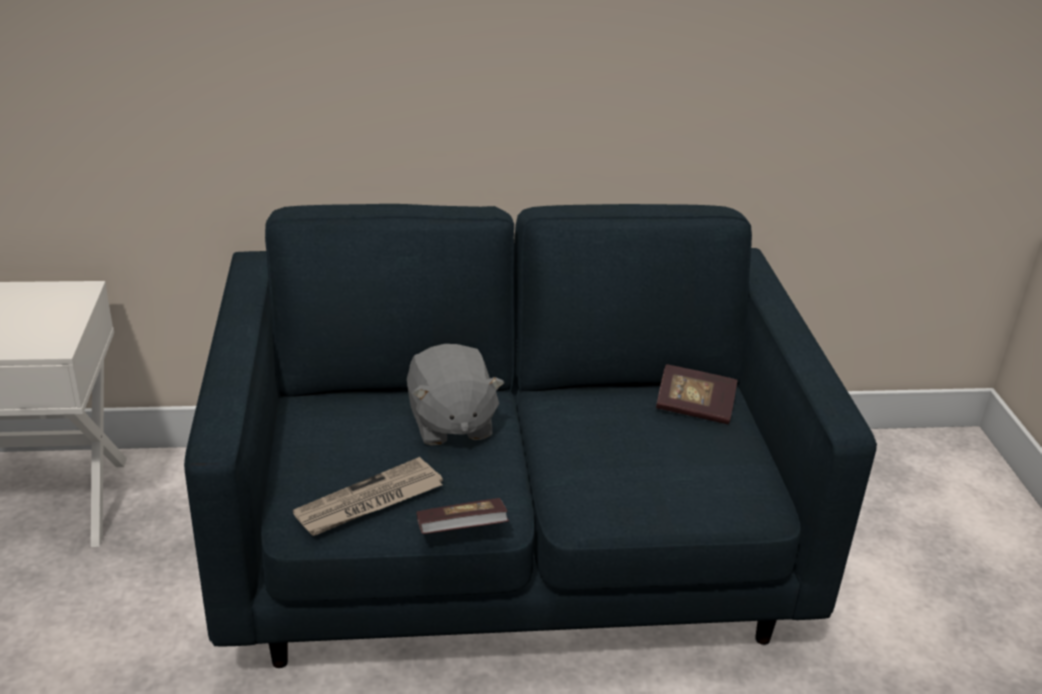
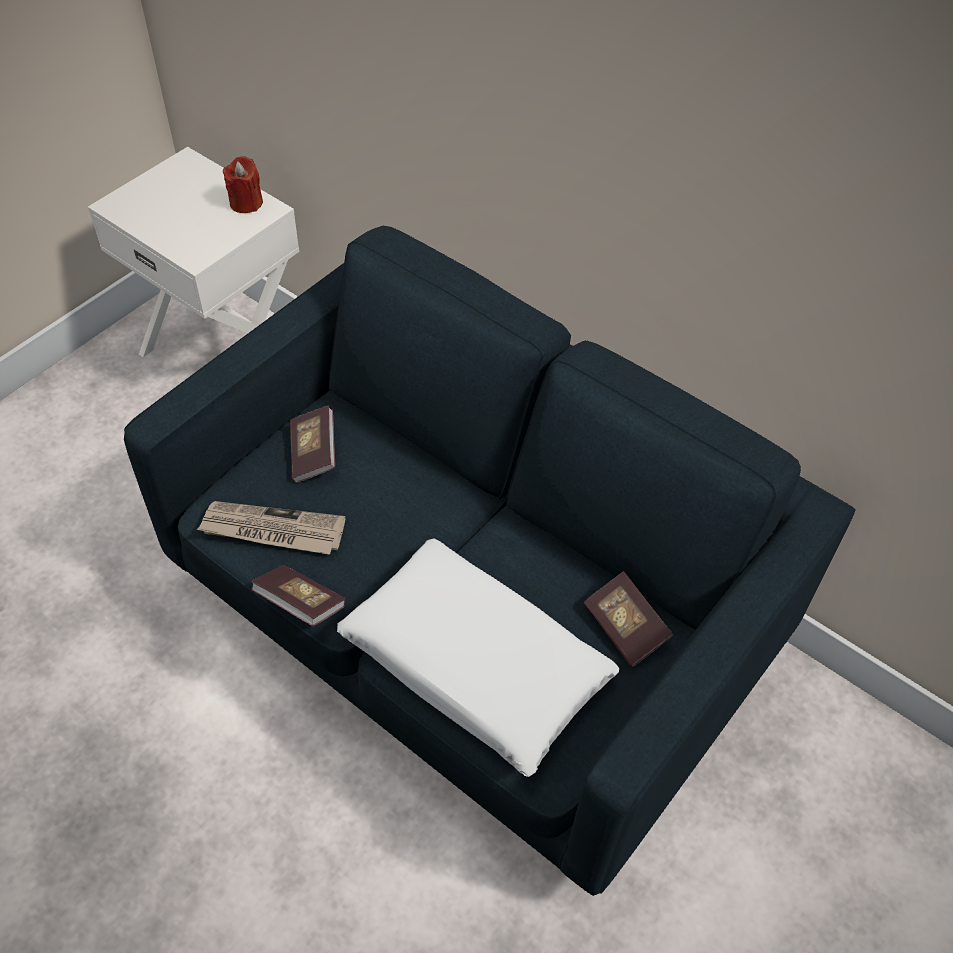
camera: 45 degrees right, 20 degrees up
(51, 294) = (246, 203): none -> red candle
(331, 439) = (313, 454): none -> book
(450, 423) = (410, 499): grey plush toy -> none
(636, 484) = (475, 664): none -> white pillow

